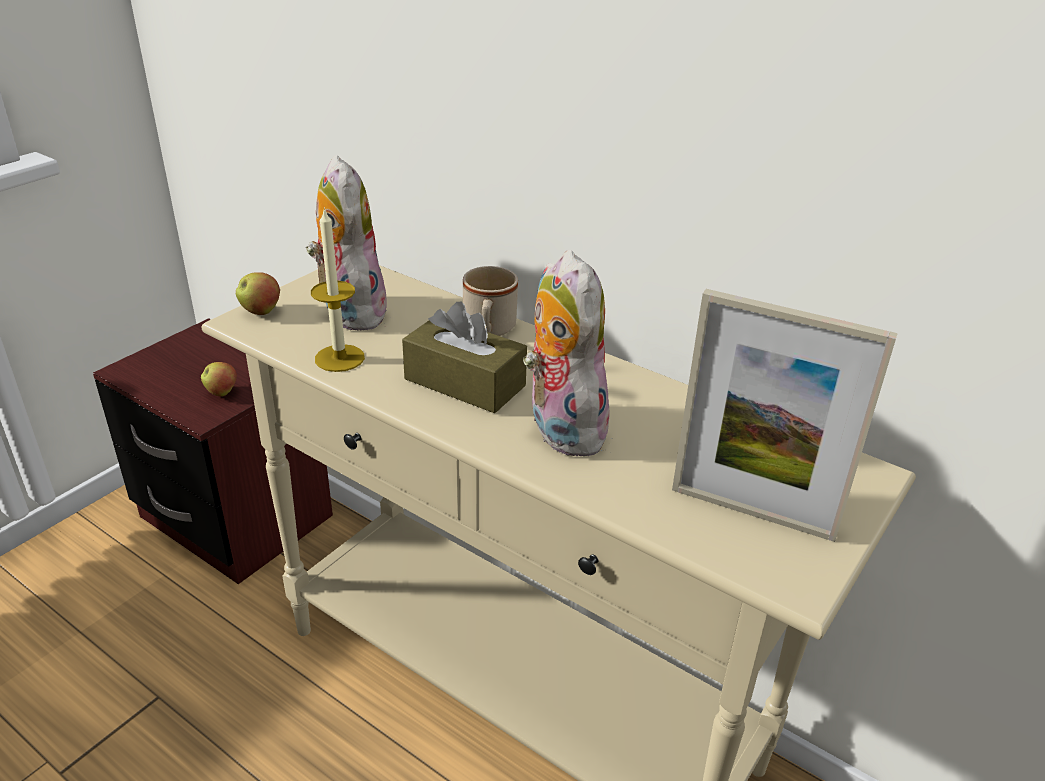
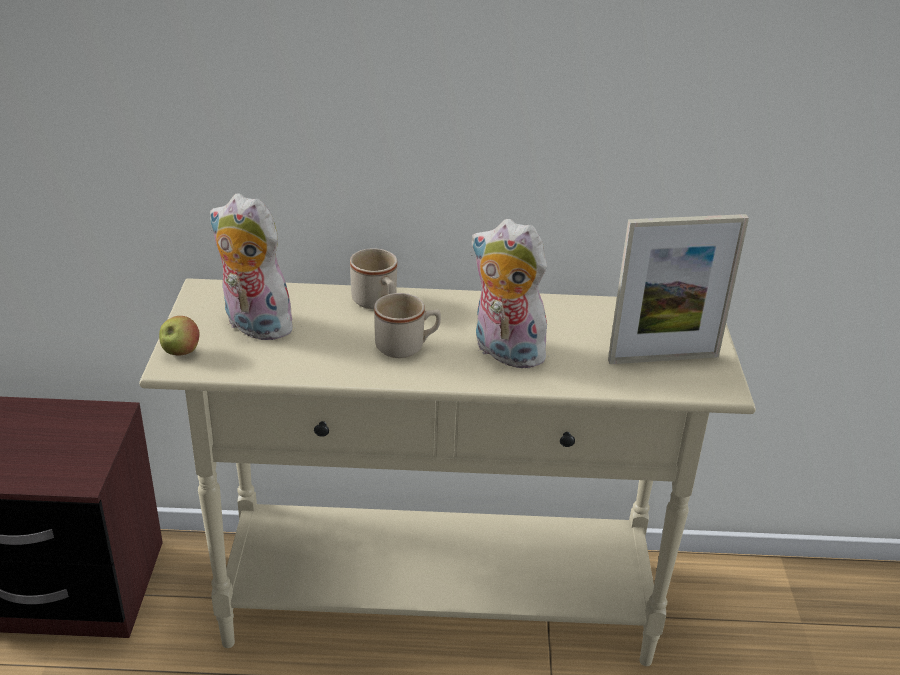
camera: 35 degrees left, 0 degrees up
(222, 393) = (74, 455): apple -> none
(339, 358) = (294, 364): candle -> none
(464, 382) = (407, 346): brown tissue box -> beige mug

